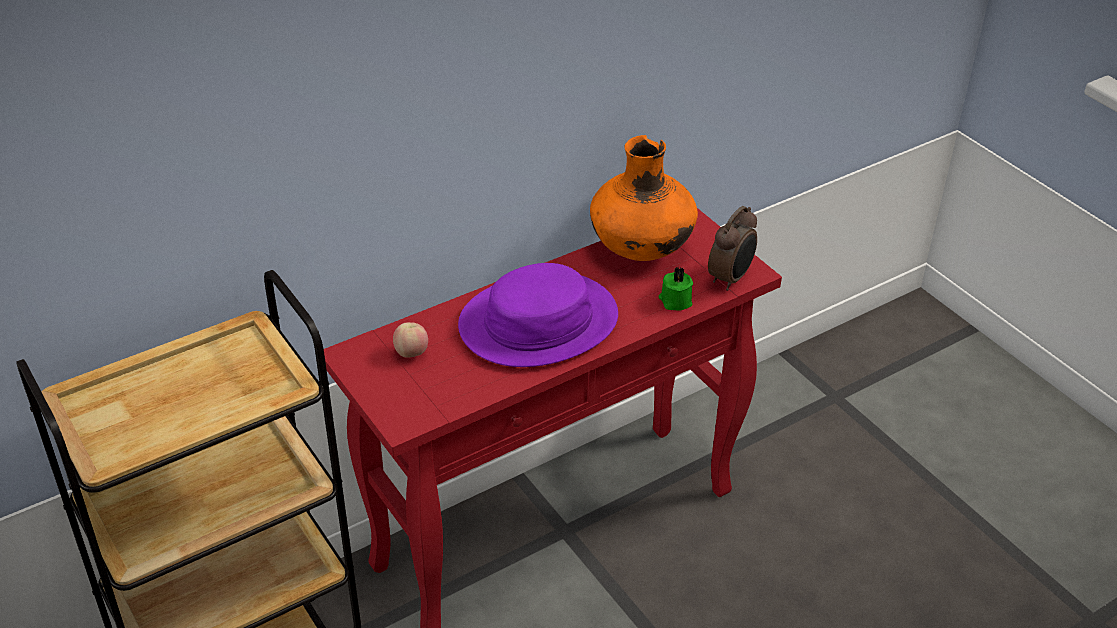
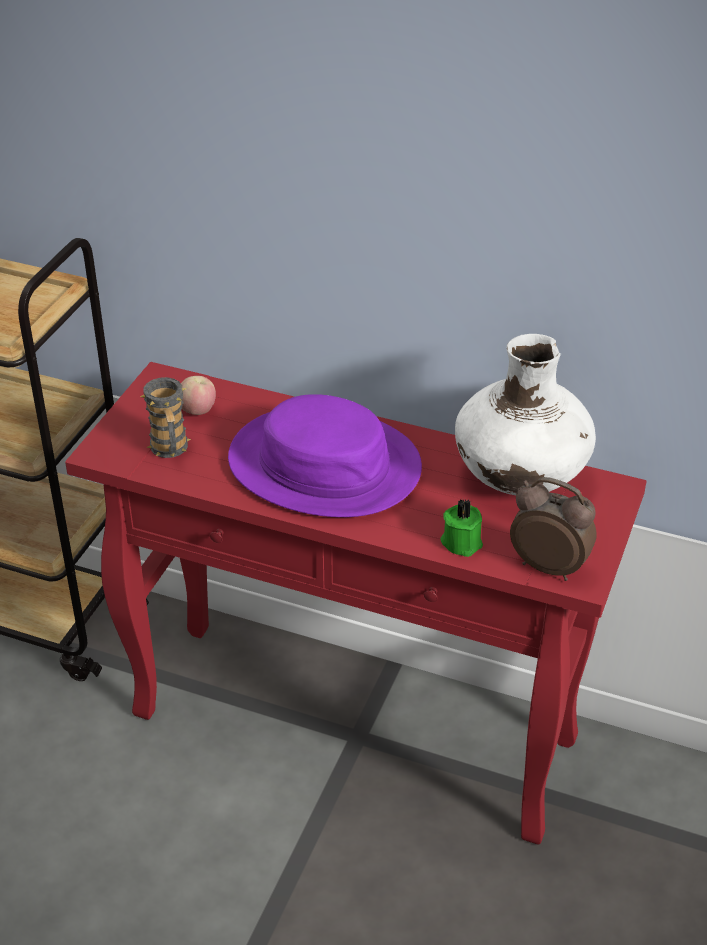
camera: 55 degrees right, 0 degrees up
(441, 386) = (170, 450): none -> mug
(641, 249) = (520, 479): orange vase -> white vase
(731, 278) = (549, 566): alarm clock -> alarm clock turned 150 degrees counterclockwise

